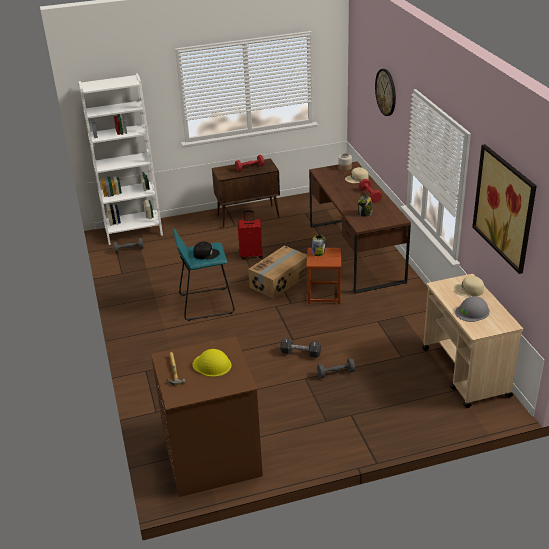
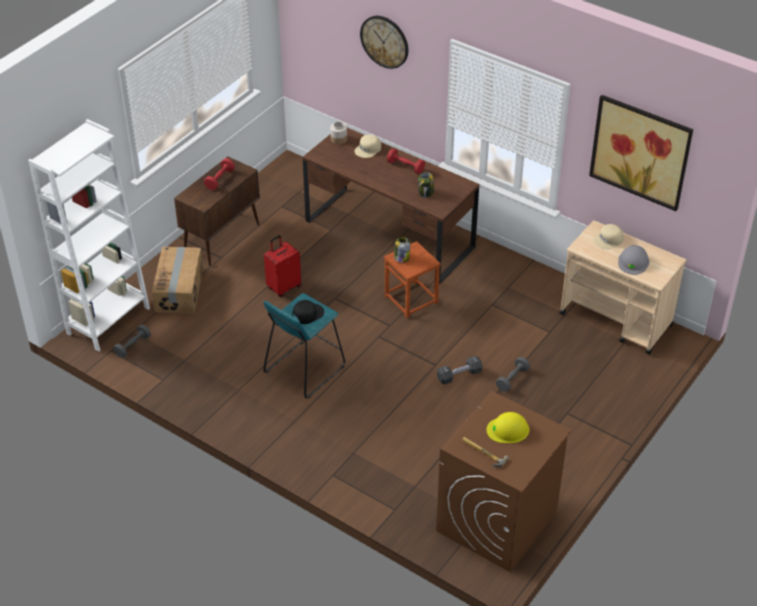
camera: 40 degrees left, 10 degrees up
(280, 281) = (349, 305): cardboard box -> cardboard box (180, 289)

